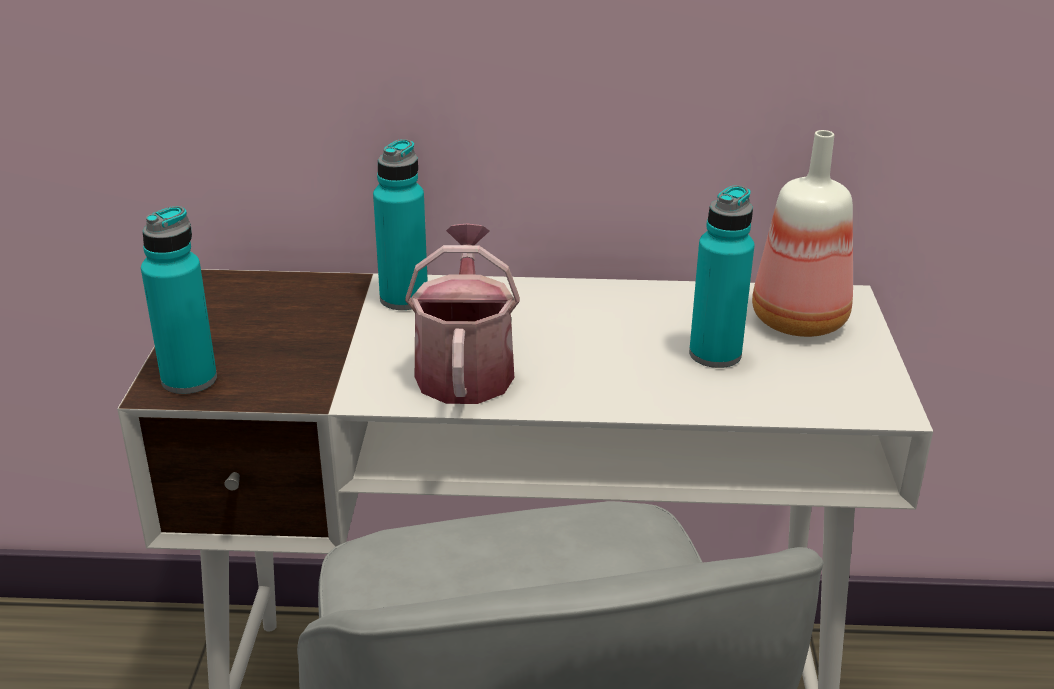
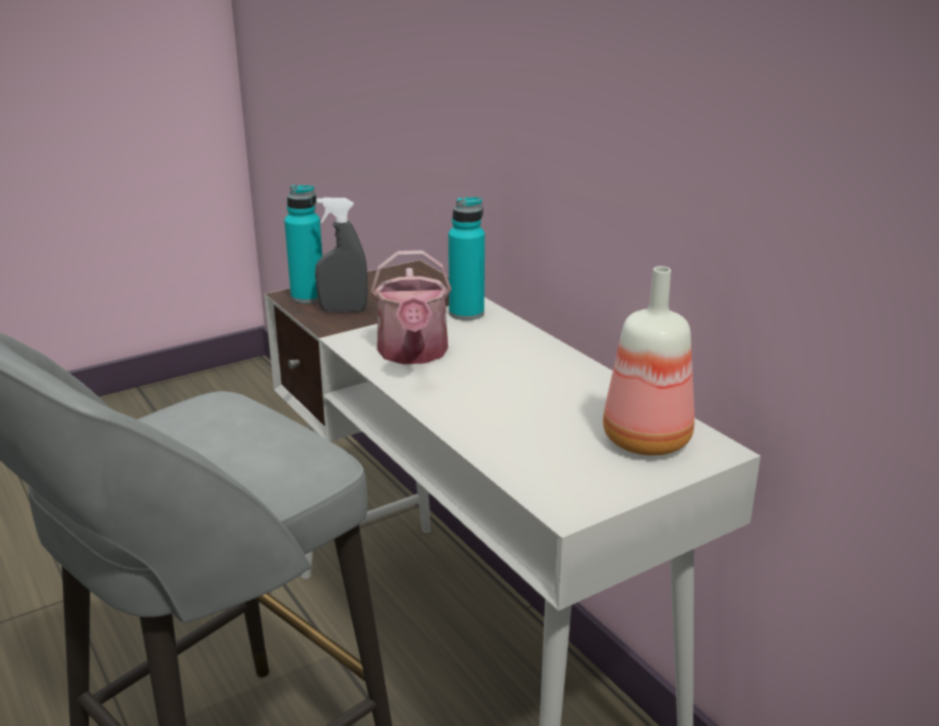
camera: 55 degrees right, 5 degrees down
(272, 369) = (343, 310): none -> grey spray bottle
(465, 368) = (413, 354): watering can -> watering can turned 120 degrees clockwise
(715, 354) = (546, 423): turquoise bottle -> none

